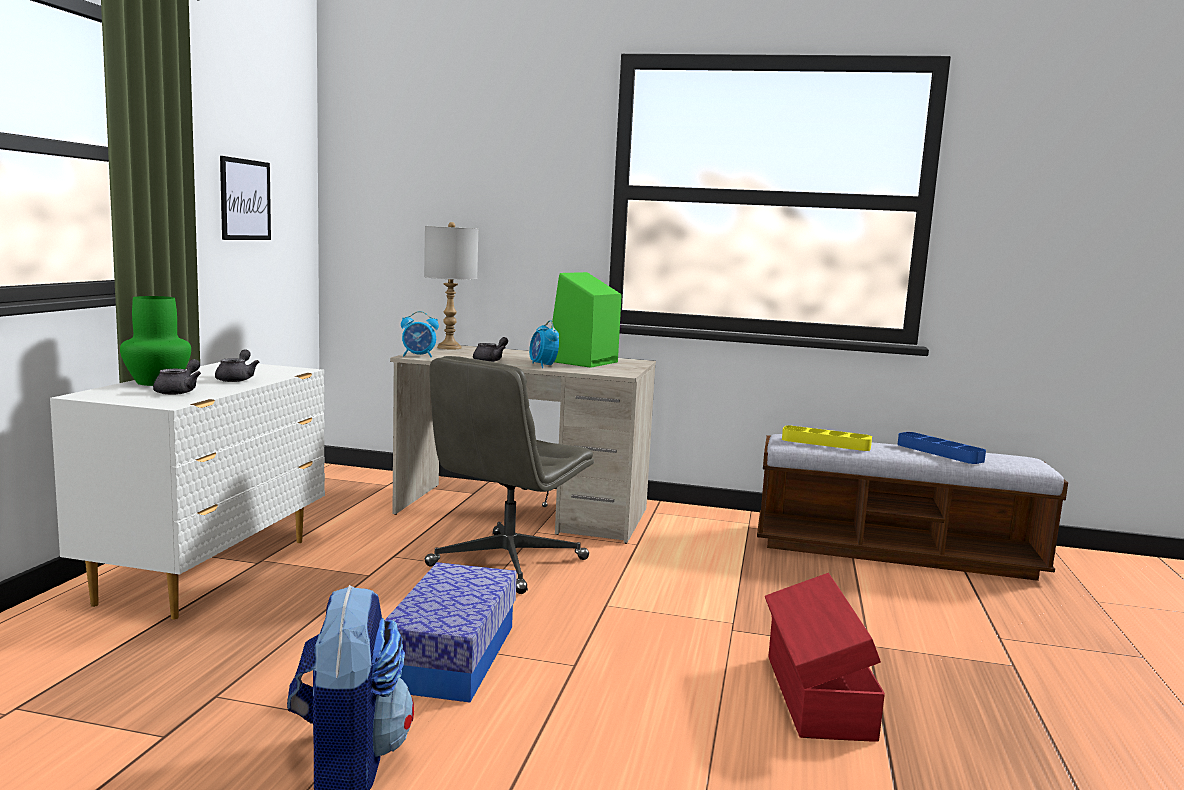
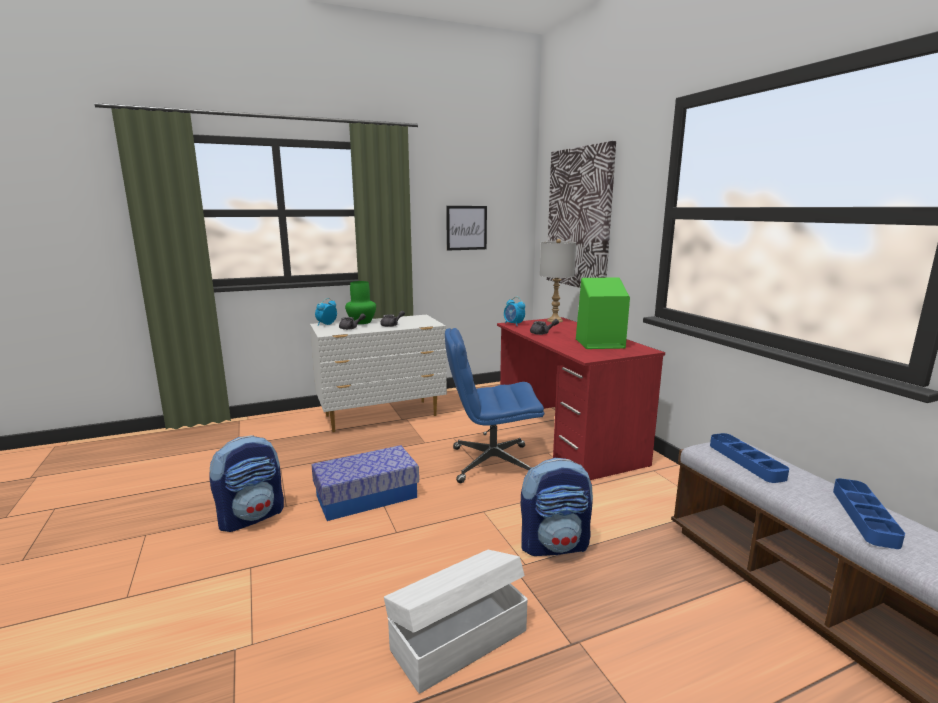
camera: 55 degrees right, 5 degrees up
(439, 194) = (579, 218): none -> picture
(507, 563) = (491, 464): grey office chair -> blue office chair
(523, 512) = (567, 438): beige desk -> red desk
(543, 366) = (558, 342): alarm clock -> alarm clock (326, 324)
(719, 598) = (554, 545): none -> backpack
(816, 697) = (457, 639): red storage box -> white storage box
(825, 443) = (746, 461): yellow tray -> blue tray

